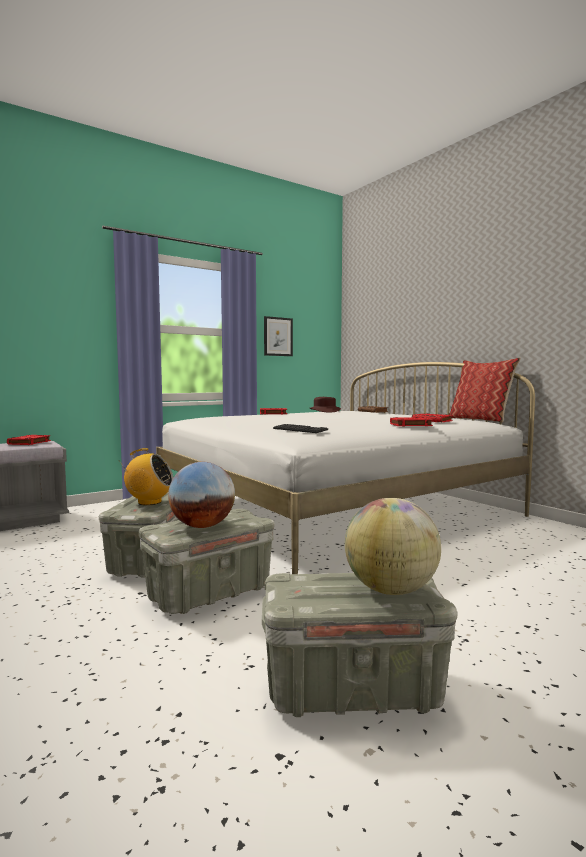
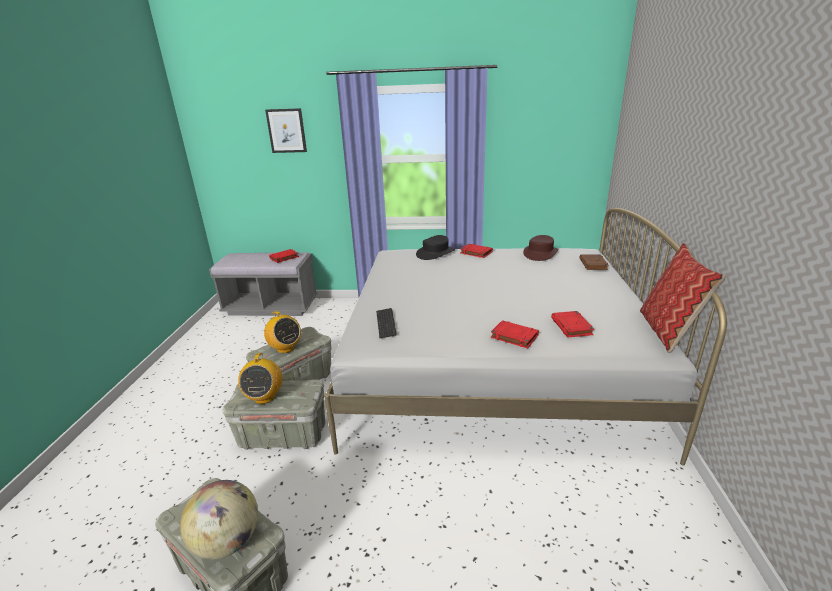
camera: 40 degrees right, 20 degrees up
(202, 526) = (264, 397): globe -> radio
(237, 415) = (435, 253): none -> black hat
(278, 336) = (519, 157): picture -> picture (286, 131)

